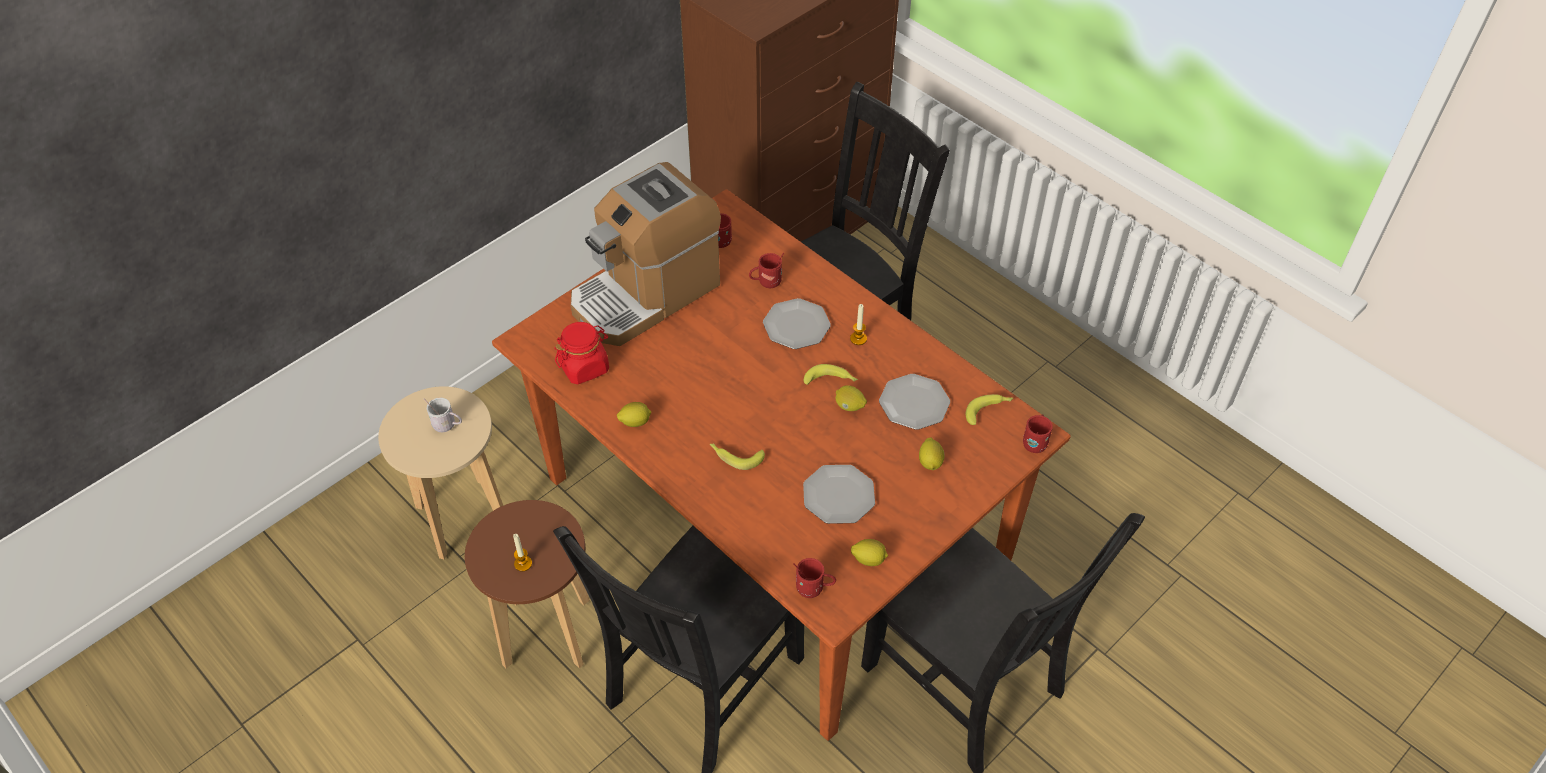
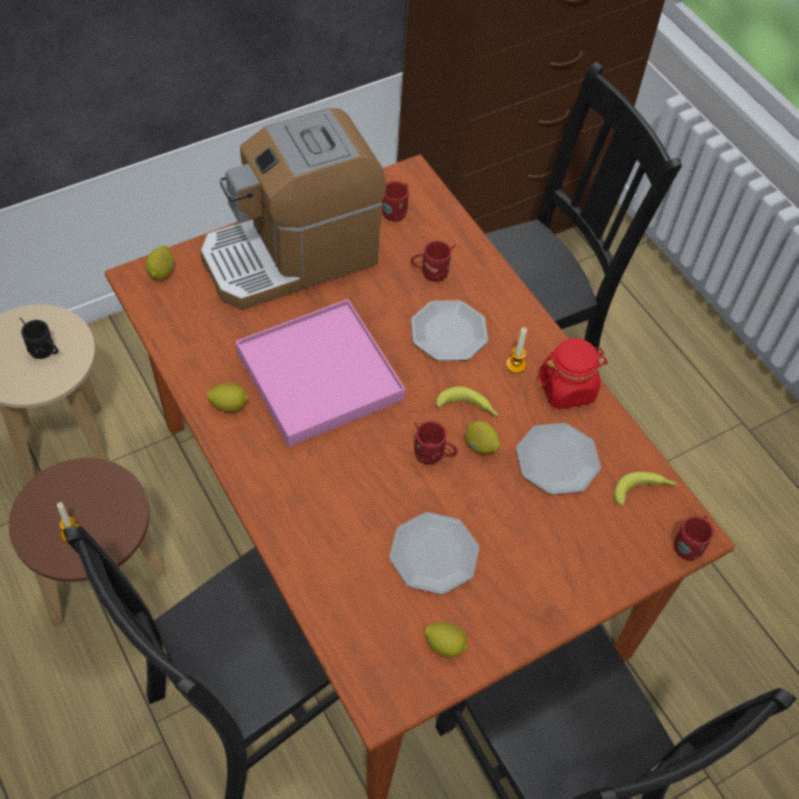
camera: 10 degrees right, 5 degrees up
(447, 426) = (45, 352): white mug -> black mug
(584, 367) = (195, 325): red jar -> red jar (567, 388)
(702, 383) = (319, 376): none -> pink tray
(735, 456) = (329, 475): banana -> none
(814, 589) = (368, 666): red mug -> red mug (433, 456)
(930, 462) = (555, 539): lemon -> lemon (162, 272)

